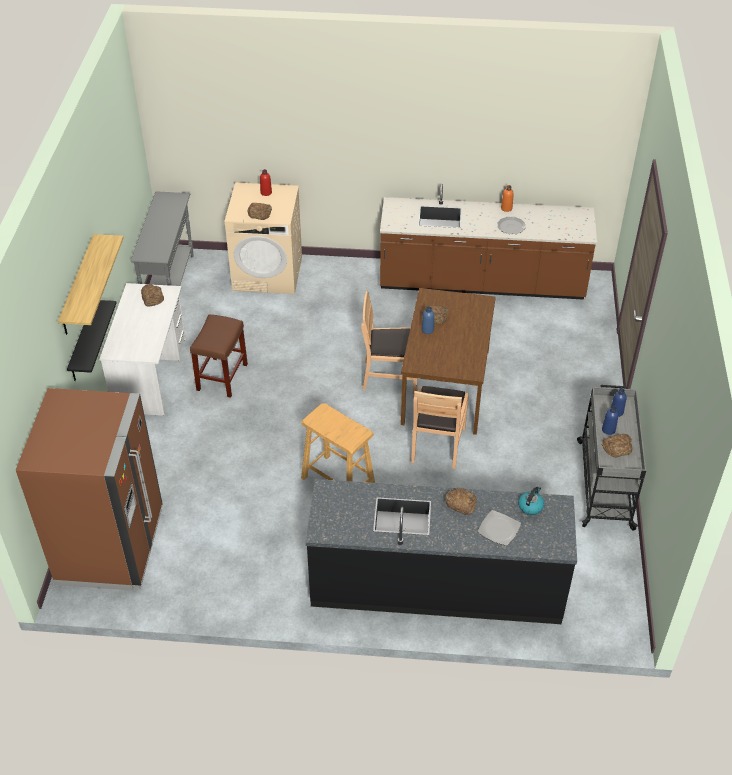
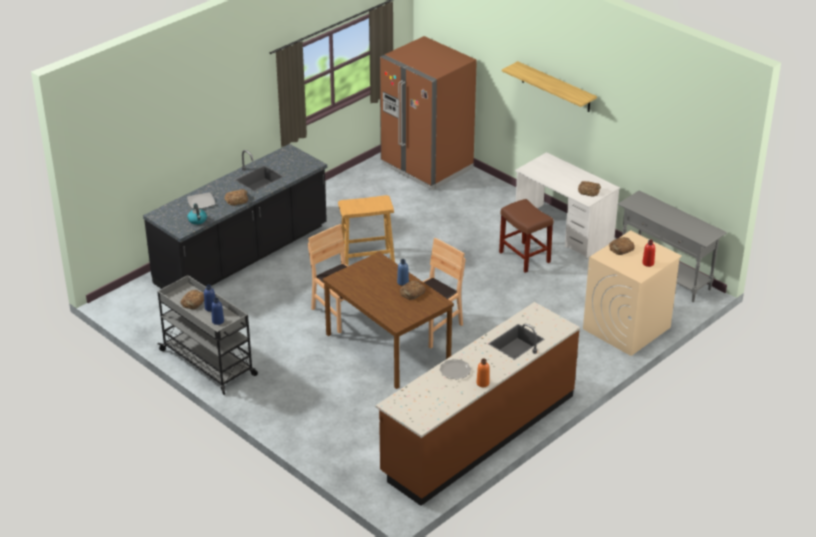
camera: 130 degrees right, 10 degrees down
(82, 342) = (540, 119): black shelf -> none

